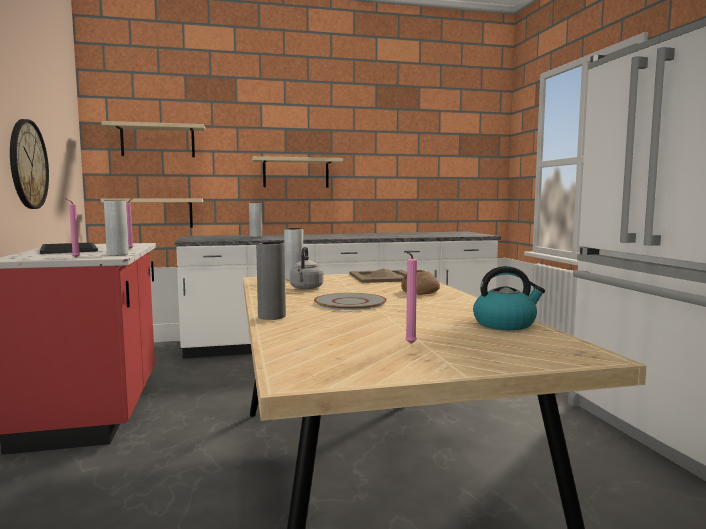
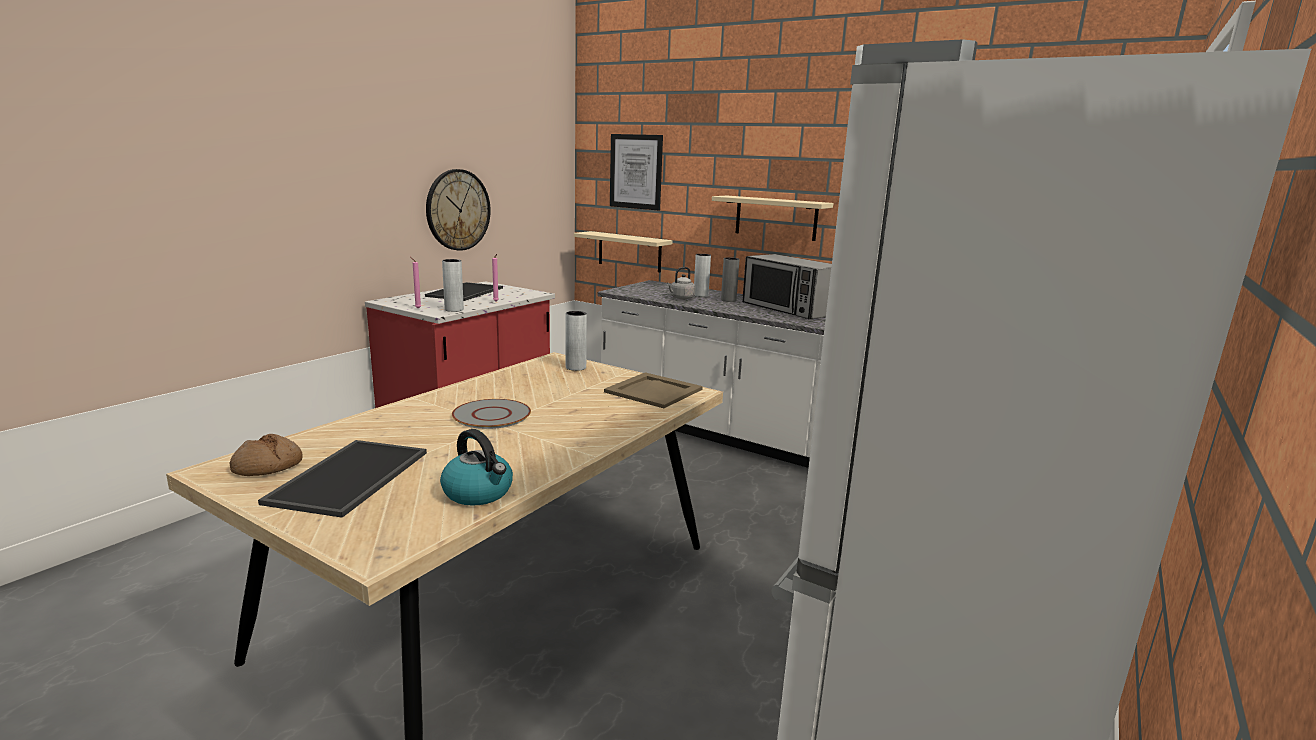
camera: 45 degrees right, 10 degrees up
(158, 141) = (636, 171): beige shelf -> picture
(271, 317) = (396, 409): grey vase -> grey vase (728, 300)
(306, 288) = (534, 384): grey kettle -> grey kettle (681, 298)
(332, 235) = (788, 309): none -> microwave
(409, 344) = (348, 476): pink candle -> tray
(420, 291) = (597, 423): bread -> bread (267, 466)

